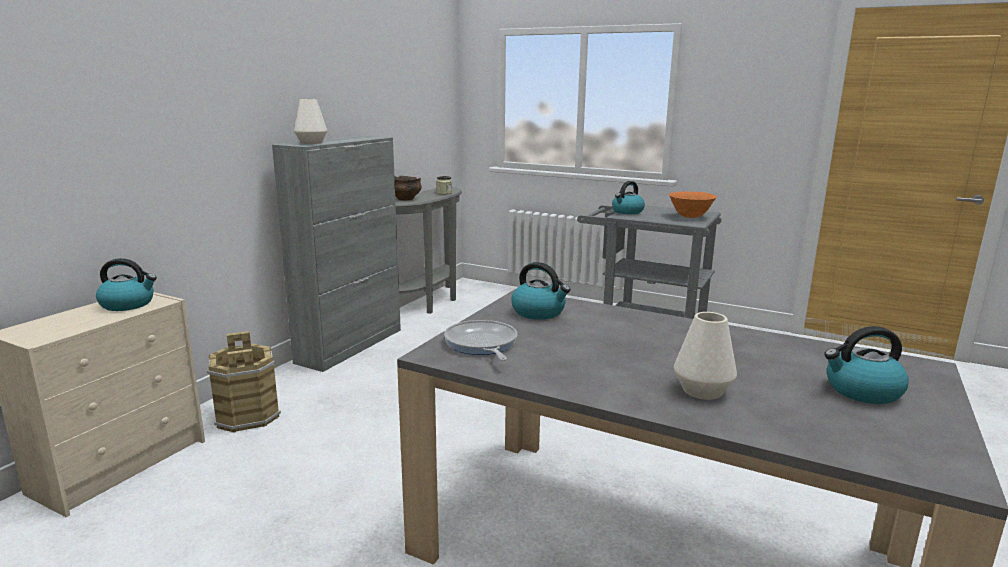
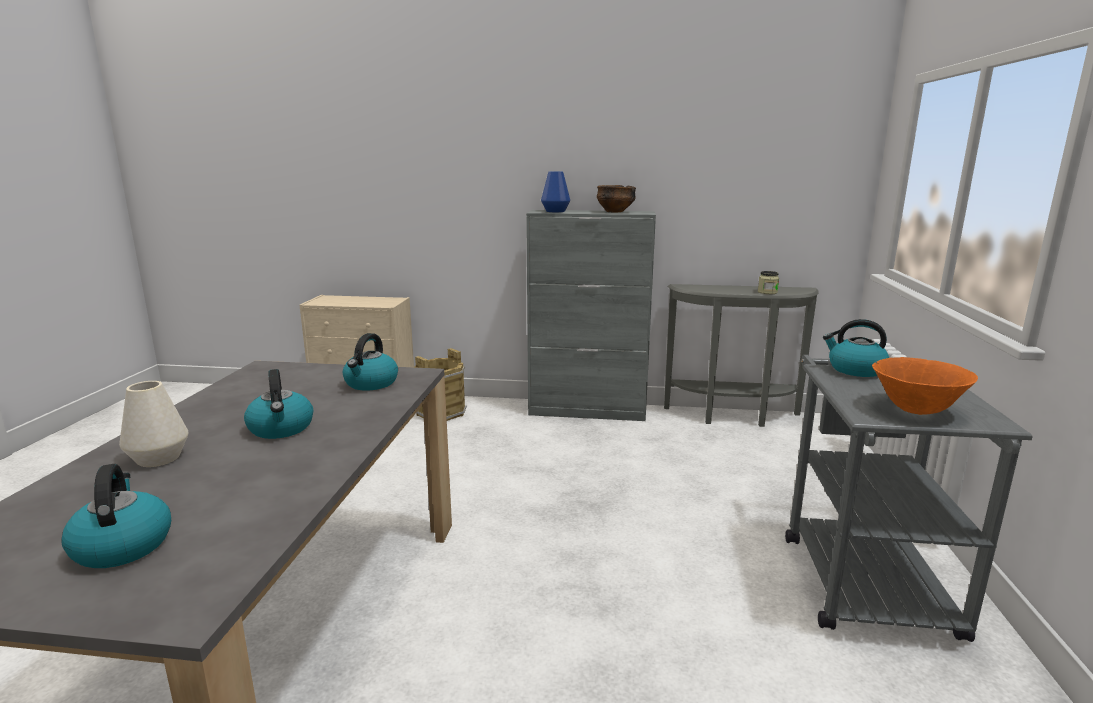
camera: 70 degrees right, 0 degrees up
(128, 304) = (377, 301): kettle -> kettle (281, 428)
(311, 143) = (555, 211): white vase -> blue vase
(405, 199) = (705, 287): bowl -> bowl (615, 211)
(481, 344) = (283, 376): frying pan -> none

